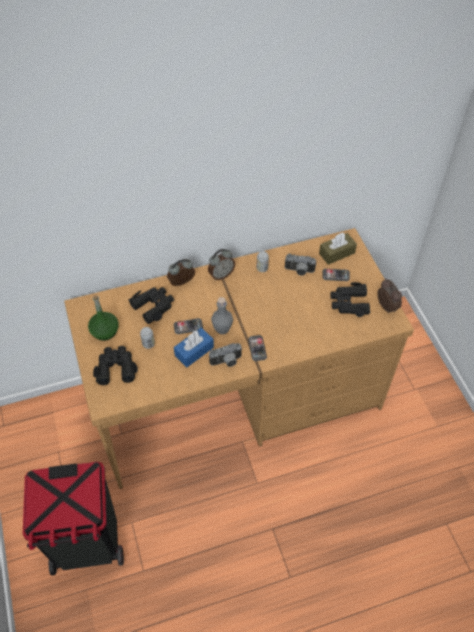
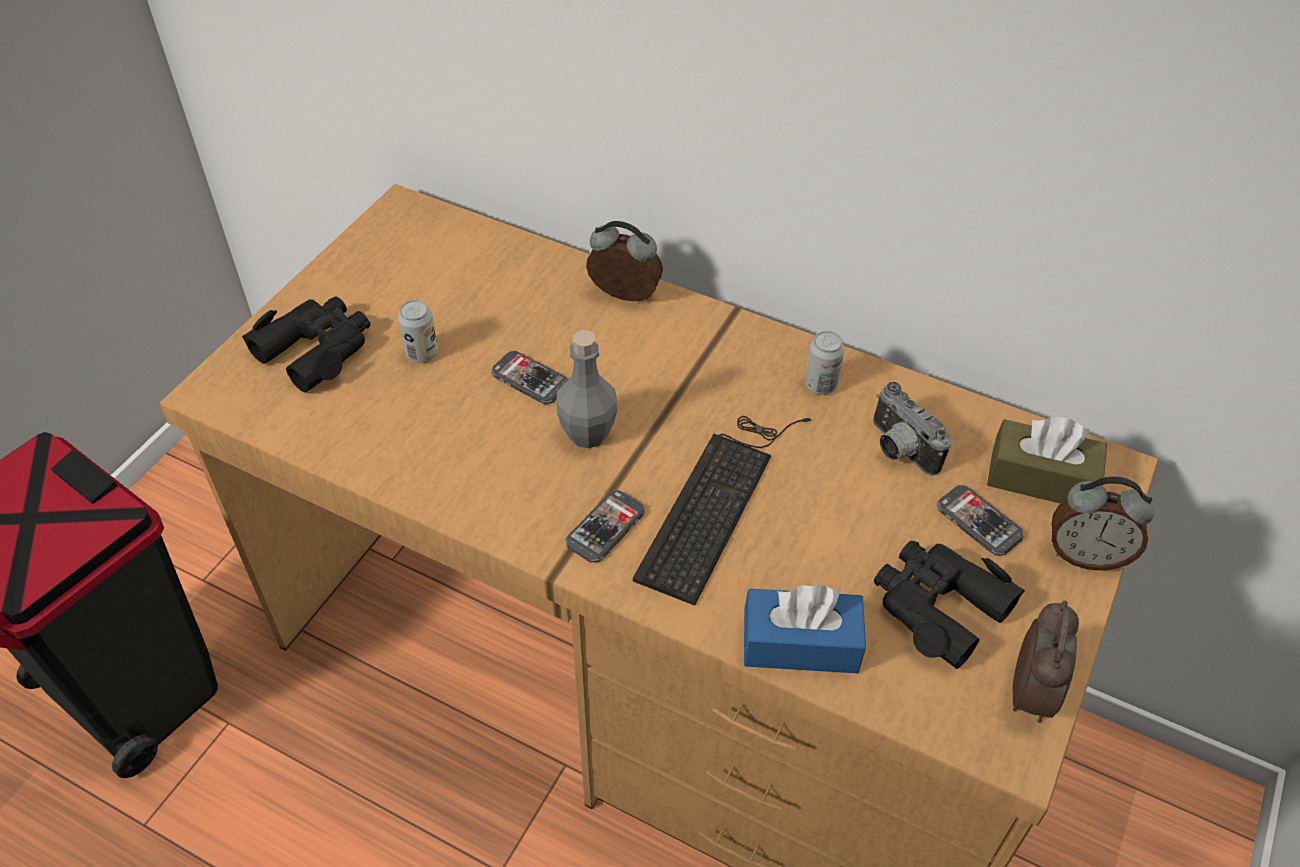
camera: 45 degrees right, 5 degrees down
(105, 331) = (384, 277): green bottle -> none
(153, 306) = (519, 298): black binoculars -> none
(194, 351) = (480, 431): blue tissue box -> blue tissue box (800, 643)
(221, 275) = (718, 336): alarm clock -> alarm clock (1085, 555)
(226, 362) = (511, 502): camera -> none
(274, 318) = (718, 499): none -> keyboard

